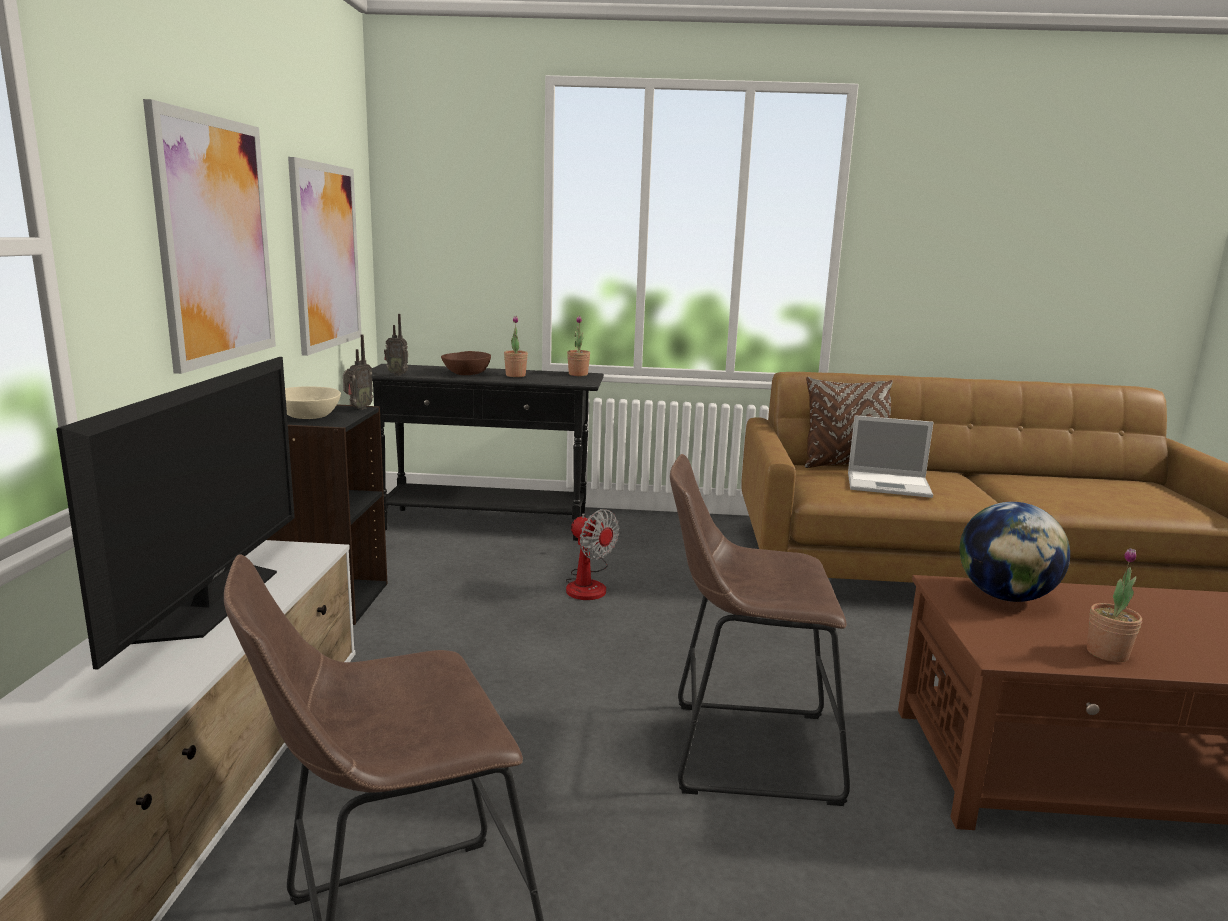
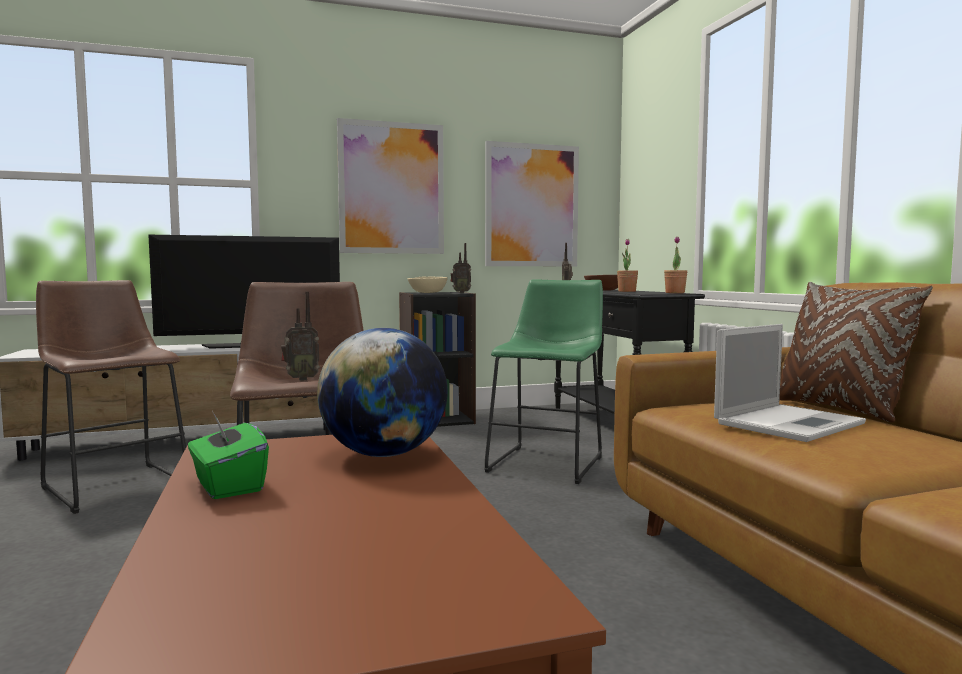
camera: 70 degrees right, 10 degrees down
(588, 584) = (548, 462): fan -> green stool
(758, 585) = (301, 379): none -> radio
(890, 485) = (789, 423): laptop -> laptop turned 120 degrees counterclockwise
(1107, 653) = (227, 486): potted plant -> green tissue box

